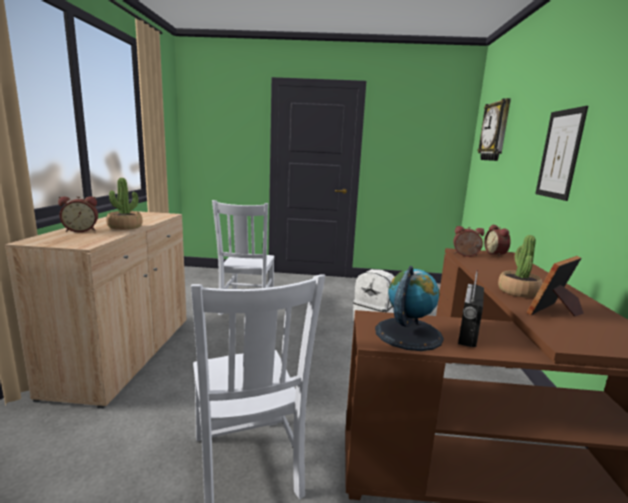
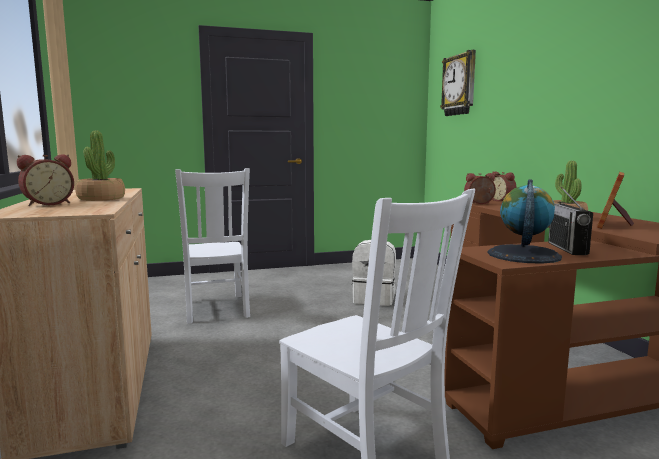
camera: 20 degrees left, 5 degrees down
(560, 154) = (552, 94): picture -> none

